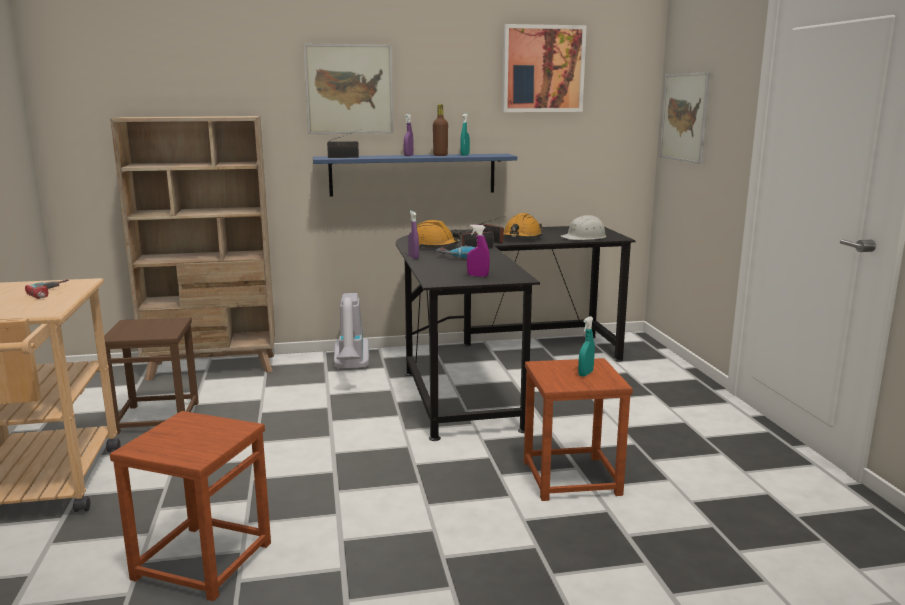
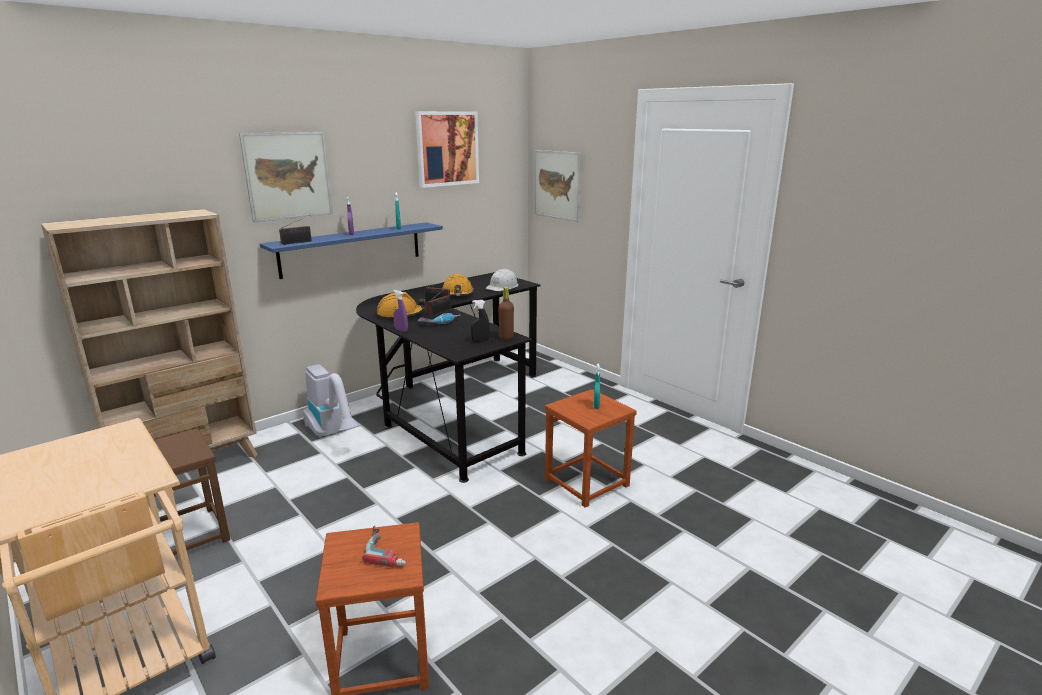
camera: 30 degrees left, 5 degrees up
(55, 292) = (115, 449): power drill -> power drill (389, 549)
(440, 155) = (378, 231): brown bottle -> brown bottle (506, 337)
(478, 276) = (480, 341): purple spray bottle -> black spray bottle

